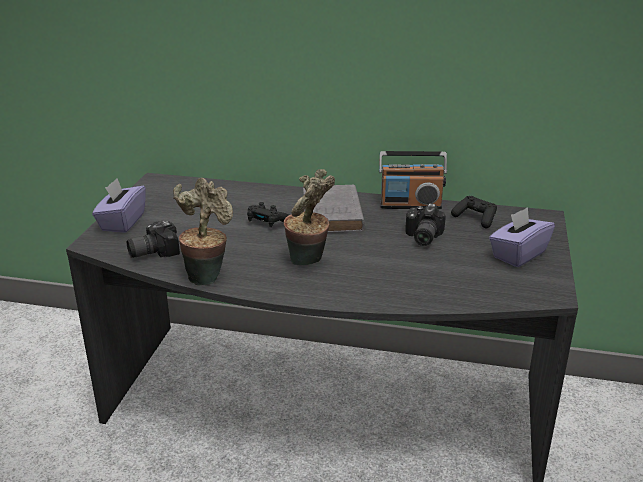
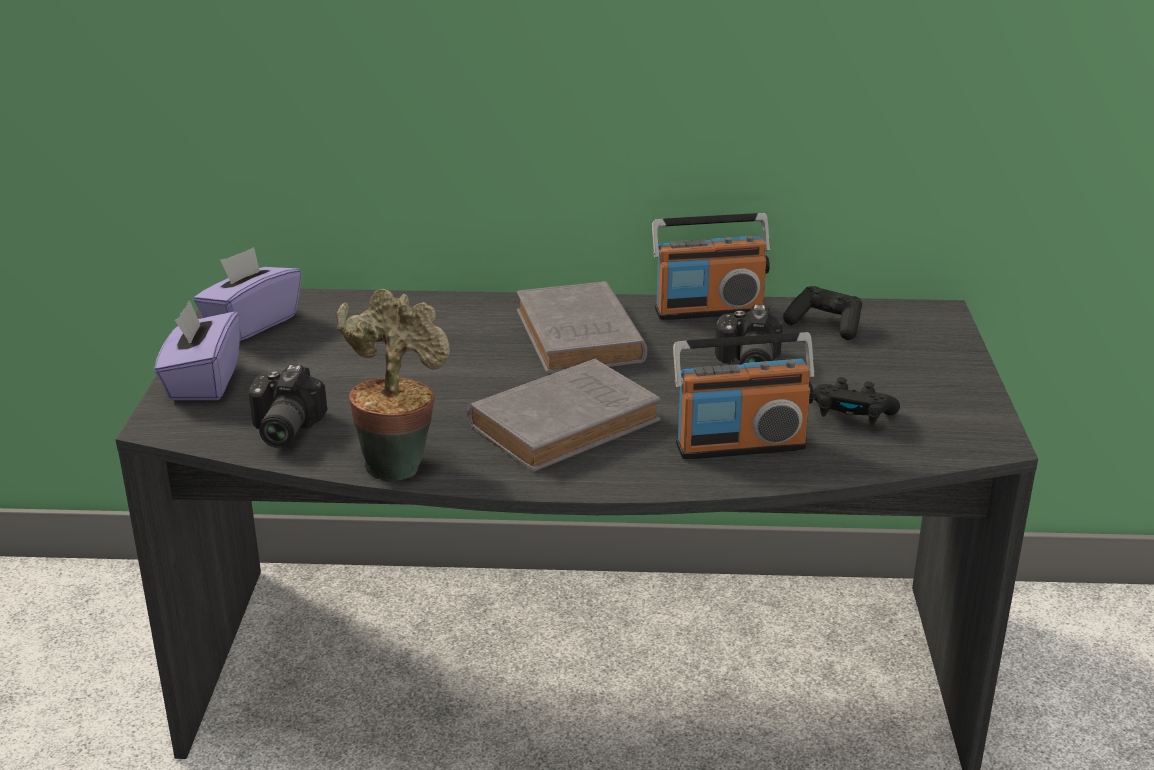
camera: 10 degrees left, 0 degrees up
(152, 251) = (281, 429): camera -> camera turned 45 degrees counterclockwise
(267, 223) = (471, 361): black game controller -> black game controller (851, 416)
(308, 261) = (568, 422): potted plant -> grey book
(401, 283) = (740, 445): none -> radio
(518, 254) = (915, 380): purple tissue box -> purple tissue box (251, 323)

